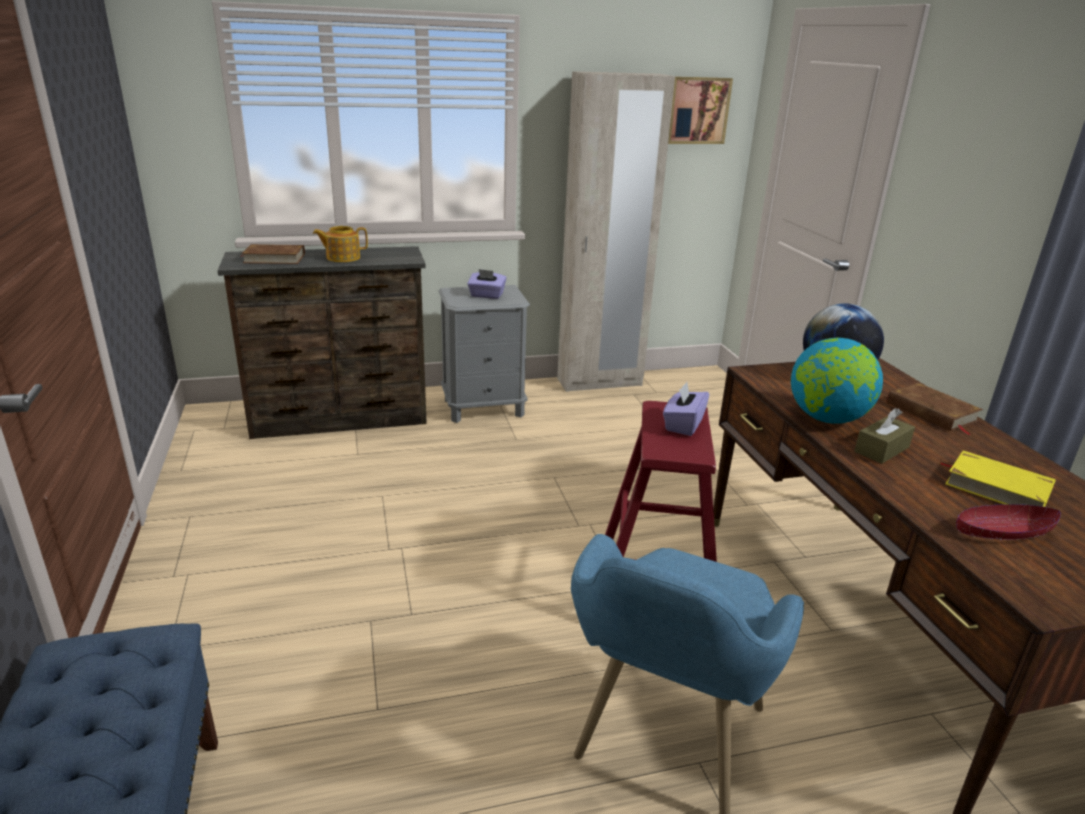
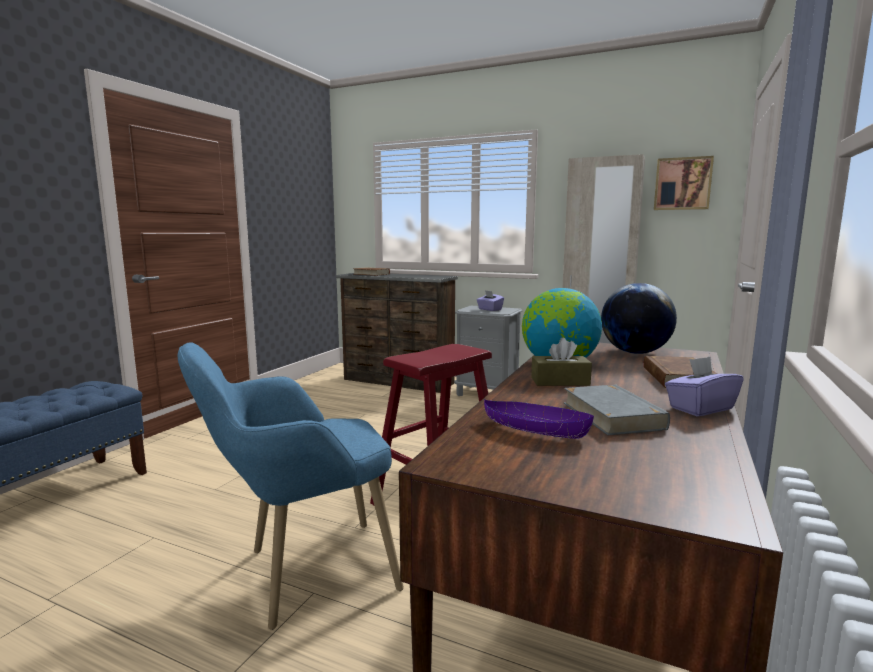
camera: 40 degrees right, 15 degrees down
(342, 258) = (403, 275): teapot -> none
(683, 424) = (449, 353): purple tissue box -> purple tissue box (700, 408)
(997, 488) = (612, 415): yellow book -> grey book
(1001, 533) = (534, 430): red bowl -> purple bowl

